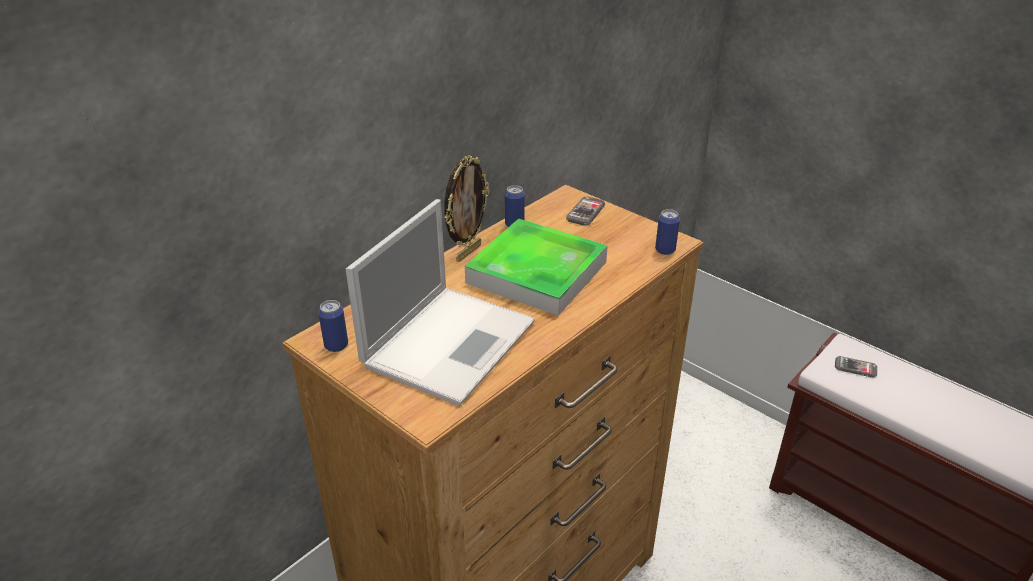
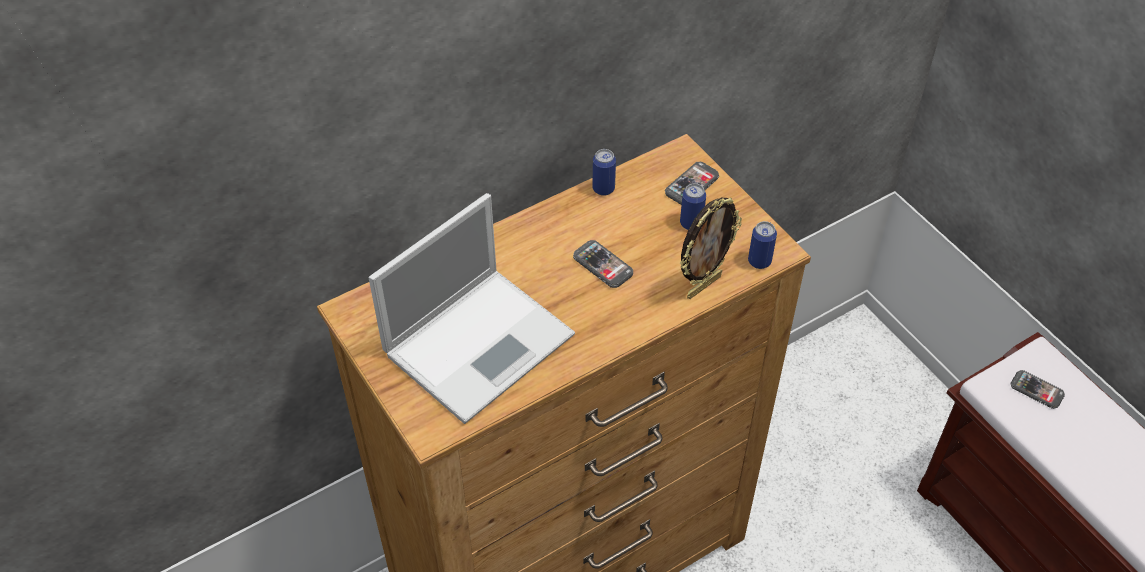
camera: 15 degrees right, 15 degrees up
(336, 345) = (367, 322): can -> can (691, 223)
(467, 252) = (537, 221): picture frame -> picture frame (703, 285)
(537, 272) = (603, 265): tray -> phone

